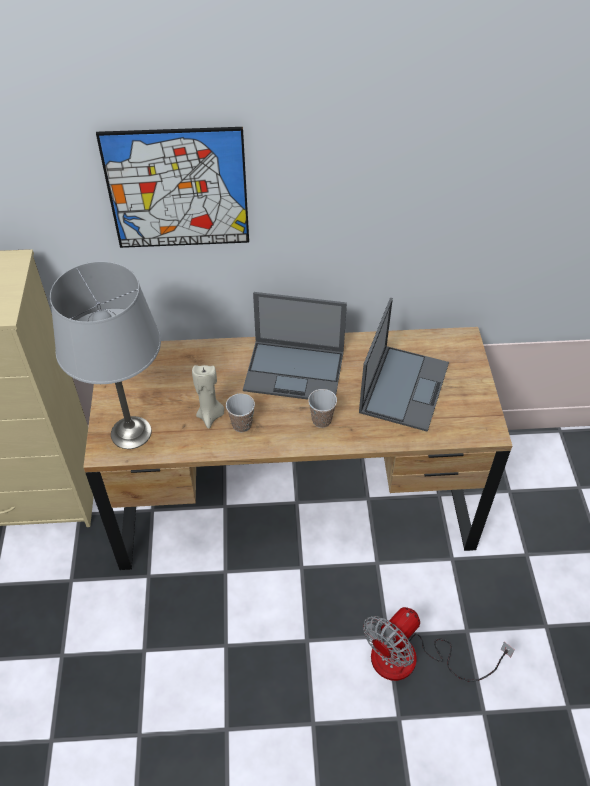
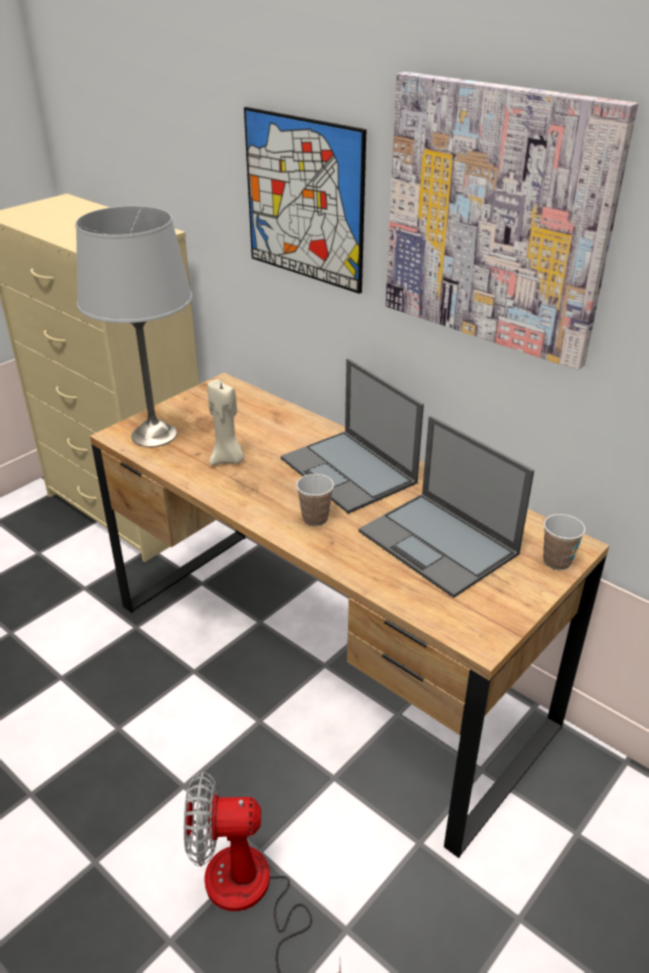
camera: 45 degrees right, 15 degrees down
(242, 425) = (242, 480): cup -> cup (556, 562)
(372, 163) = (495, 219): none -> picture
(404, 386) = (439, 543): laptop -> laptop turned 75 degrees clockwise

